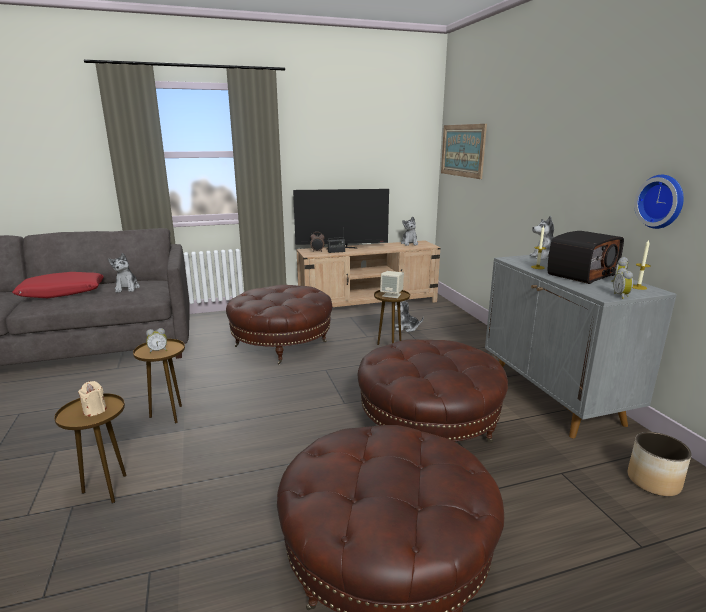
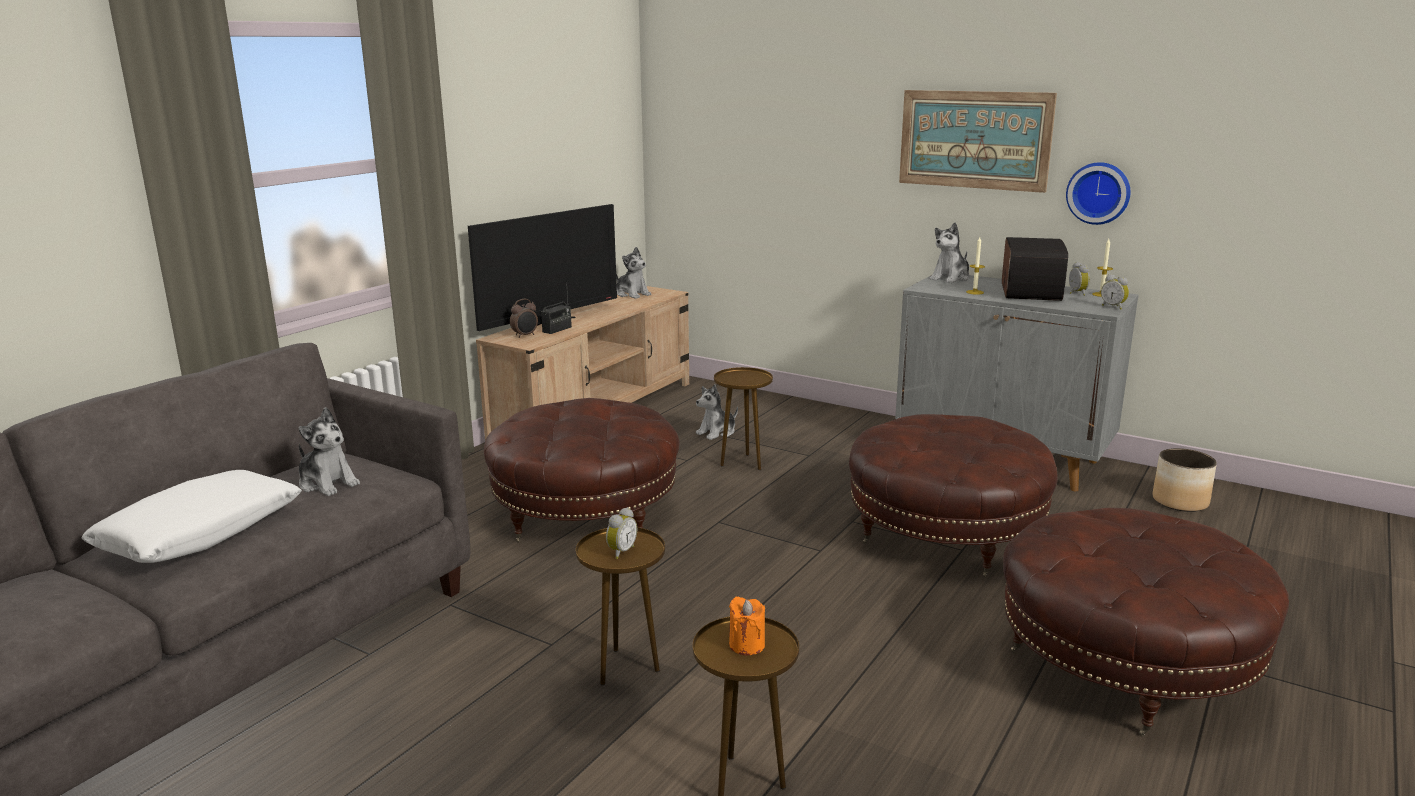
camera: 40 degrees left, 0 degrees up
(62, 293) = (200, 533): red pillow -> white pillow
(94, 410) = (747, 645): beige candle -> orange candle
(392, 295) = (741, 378): beige speaker -> none
(462, 150) = (707, 130): picture -> picture (974, 140)

